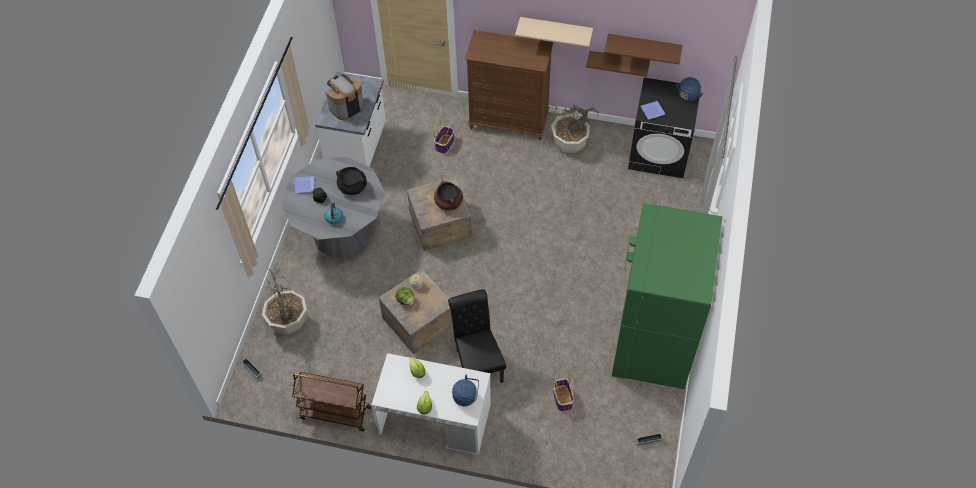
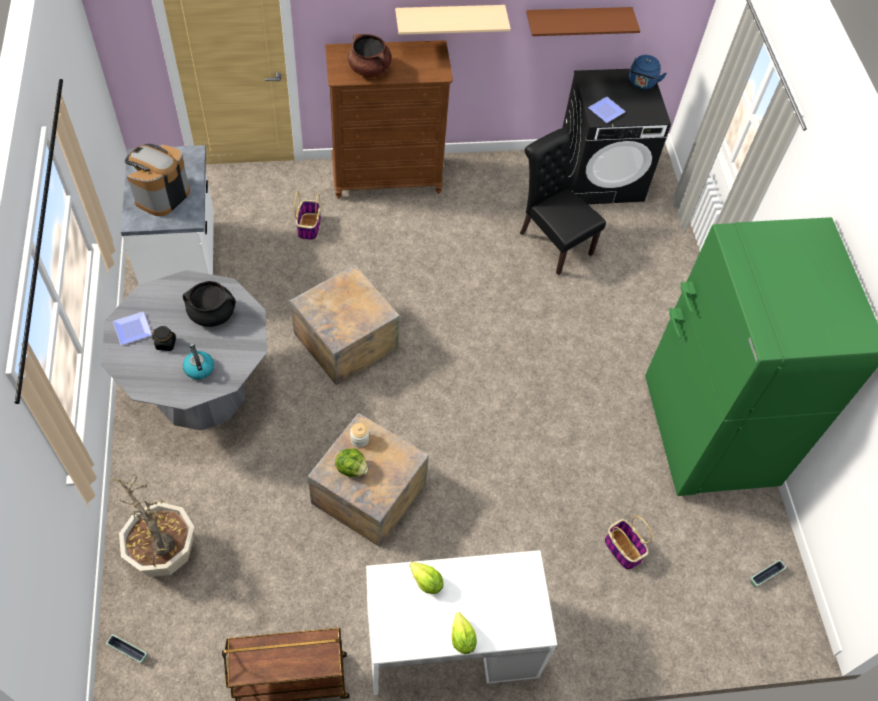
camera: 25 degrees left, 0 degrees up
(449, 202) = (360, 304): brown cooking pot -> brown cooking pot (370, 69)
(466, 396) = (520, 600): blue kettle -> none
(477, 362) = (479, 531): black chair -> black chair (552, 241)
(569, 144) = (480, 190): potted plant -> none
(618, 62) = (539, 54): brown shelf -> none

